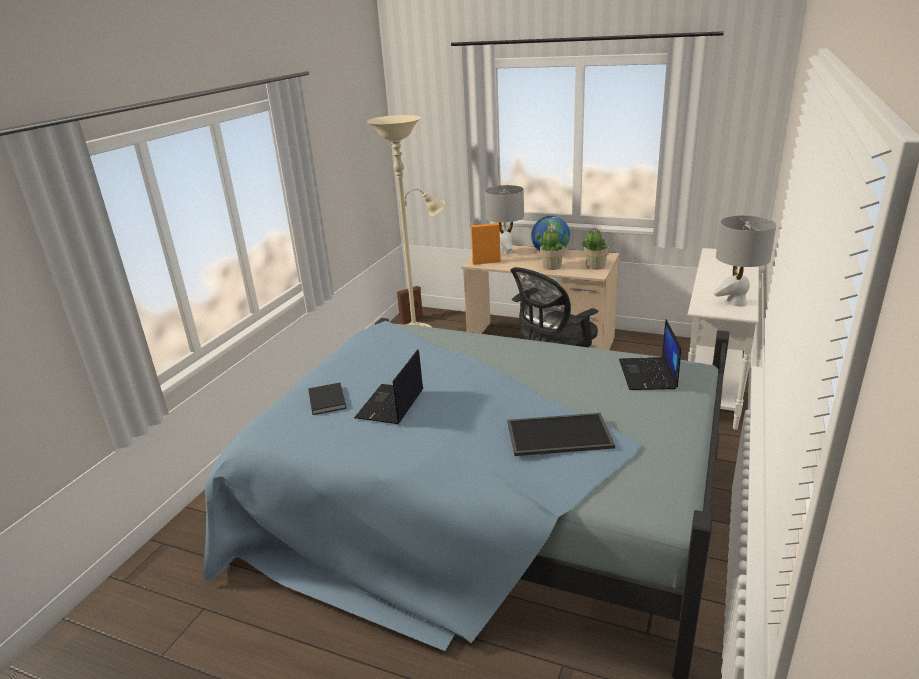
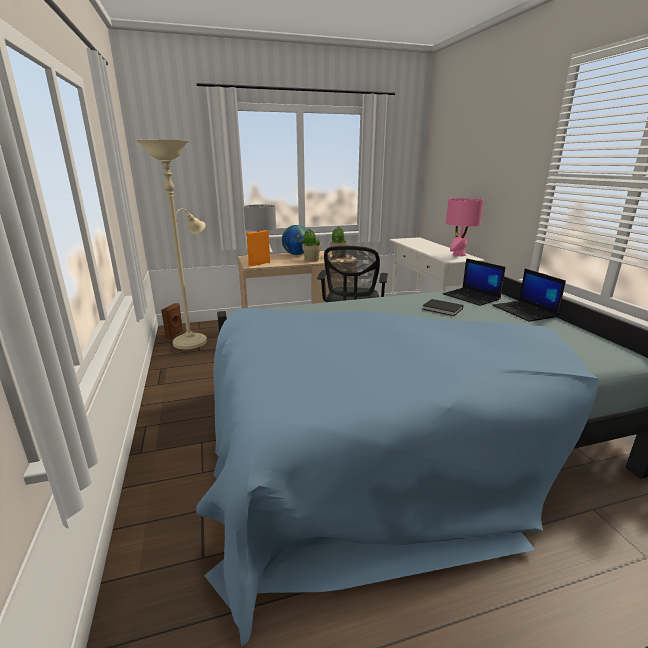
camera: 40 degrees left, 5 degrees down
(326, 401) = (293, 370): black book -> black book (443, 309)
(390, 405) = (357, 355): laptop -> laptop (525, 311)
(558, 436) = (503, 335): tray -> none
(736, 302) = (458, 255): grey table lamp -> pink table lamp

